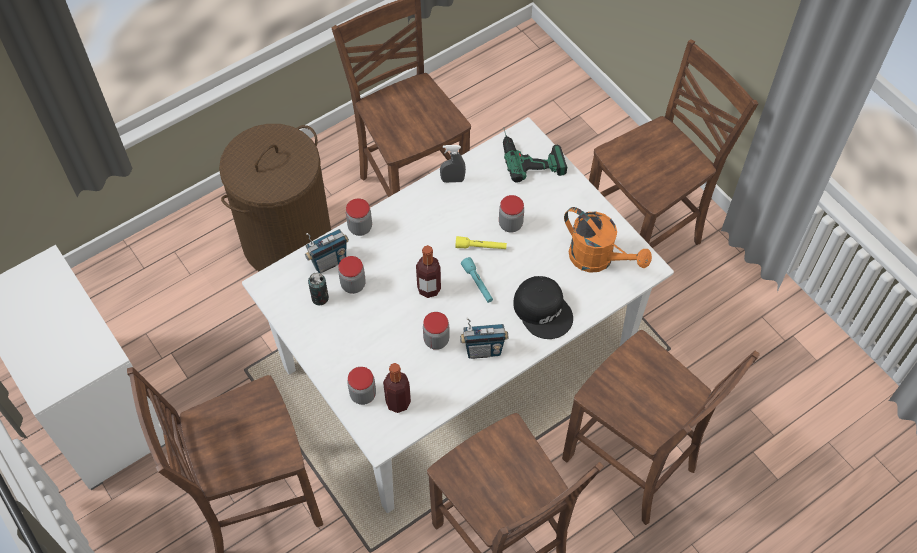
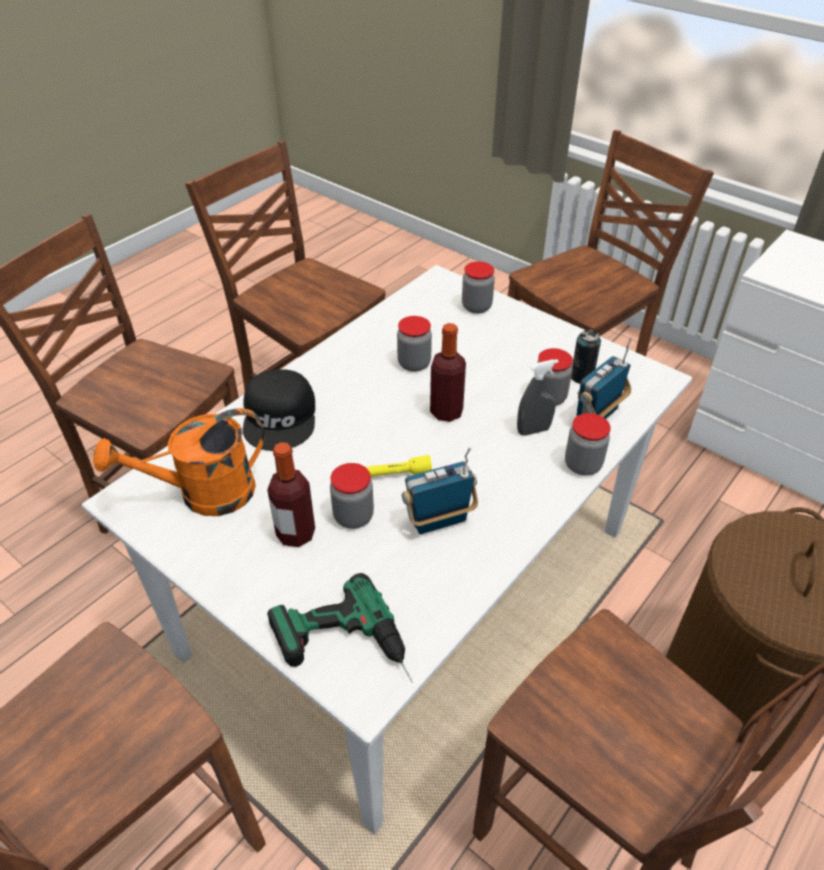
camera: 165 degrees right, 15 degrees down
(398, 402) = (434, 307): bottle -> bottle (296, 534)
(452, 180) = (474, 567): grey spray bottle -> grey spray bottle (533, 430)
(477, 283) = (381, 430): turquoise flashlight -> none
(483, 350) = (351, 364): radio -> radio (438, 521)
(543, 310) = (281, 417): black cap -> black cap turned 135 degrees counterclockwise
(598, 259) = (204, 495): orange watering can -> orange watering can turned 45 degrees counterclockwise

